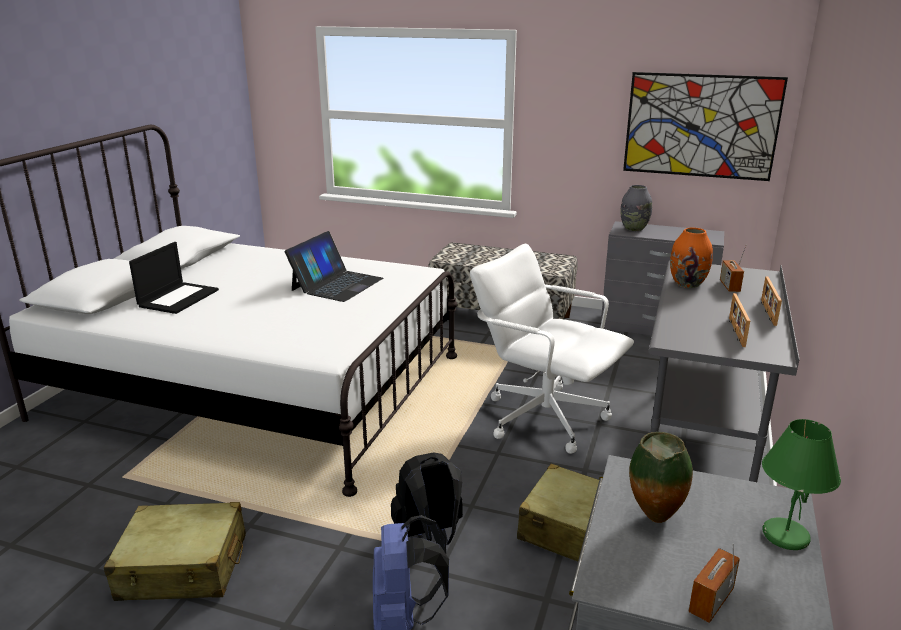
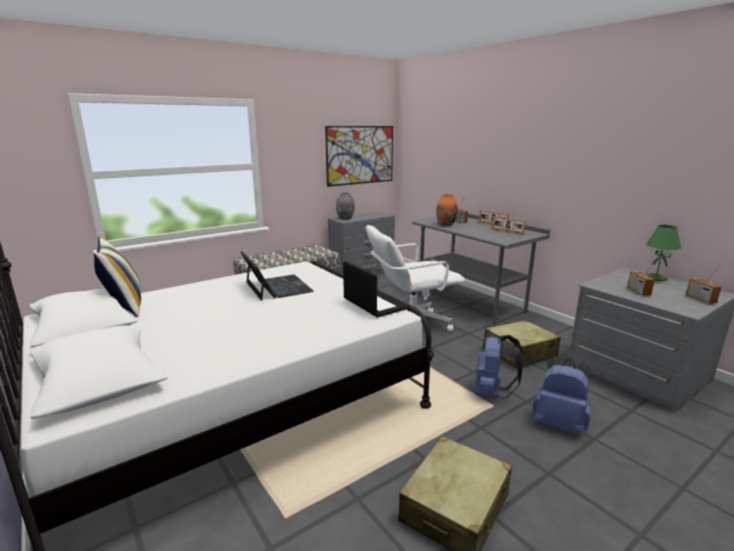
camera: 55 degrees left, 5 degrees down
(178, 298) = (188, 340): laptop -> laptop (374, 303)
(225, 253) = (124, 306): none -> pillow
(429, 536) = (492, 393): black backpack -> blue backpack
(654, 519) = (638, 291): vase -> radio

